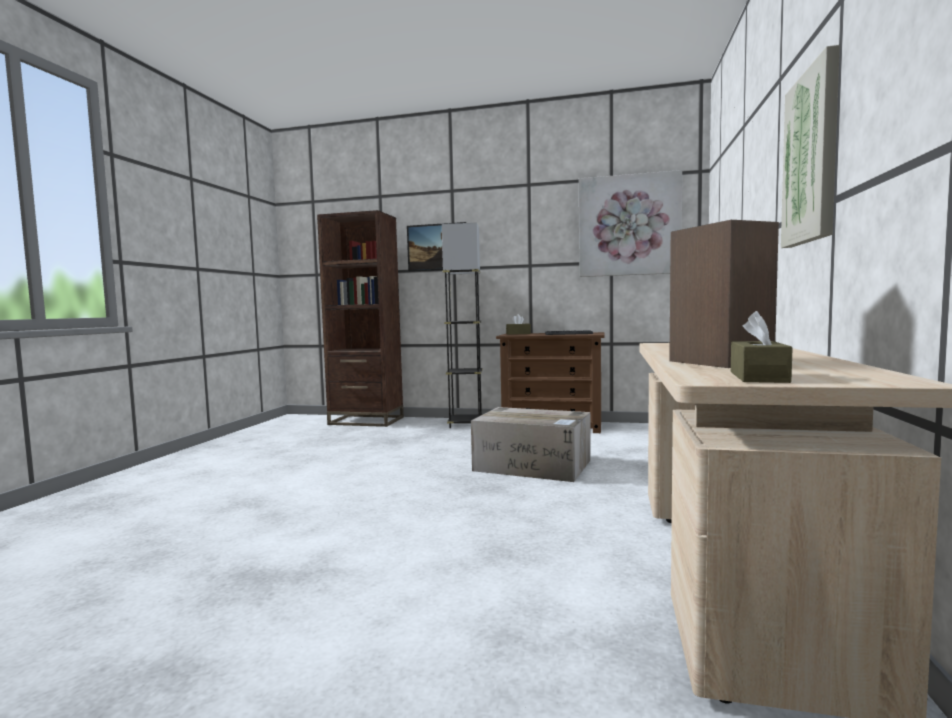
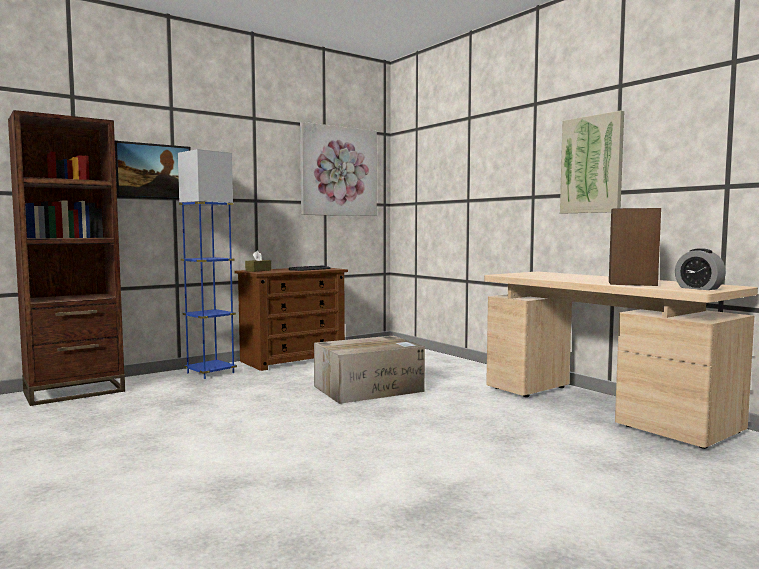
camera: 50 degrees left, 0 degrees up
(466, 424) = (210, 373): grey floor lamp -> blue floor lamp
(758, 377) = (698, 288): brown tissue box -> alarm clock

